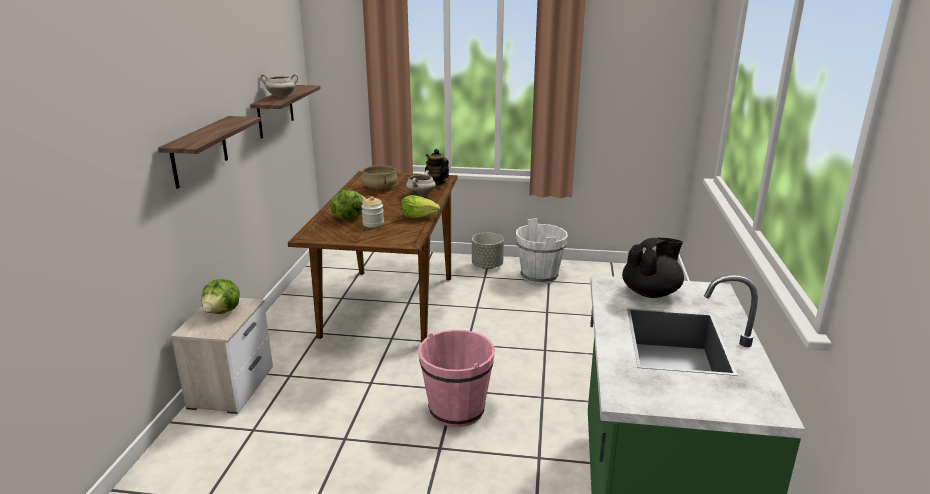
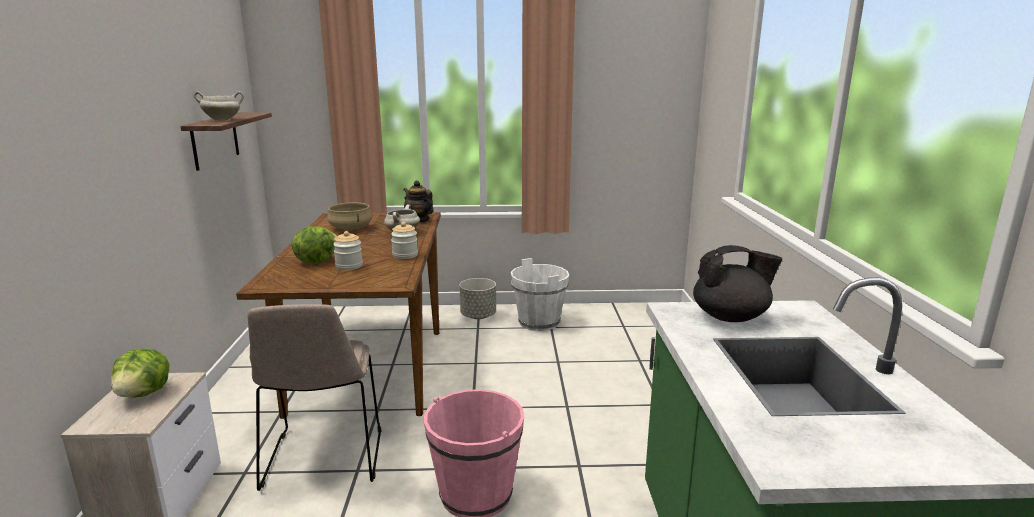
camera: 10 degrees left, 5 degrees down
(199, 151) = (106, 177): shelf -> none
(347, 372) = (323, 460): none -> beige chair
(418, 216) = (405, 255): lettuce -> jar
(651, 292) = (731, 317): black teapot -> black teapot turned 45 degrees clockwise

